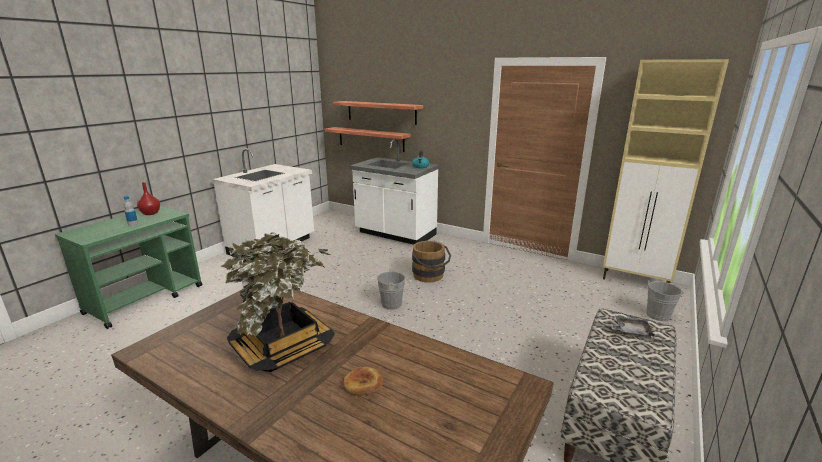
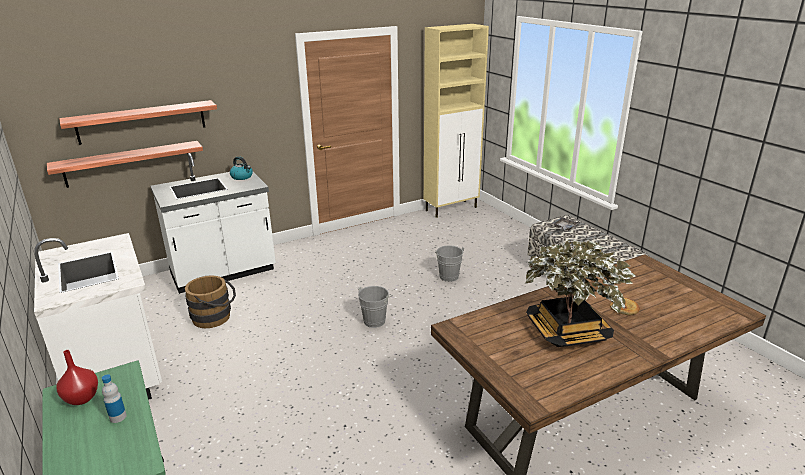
camera: 60 degrees left, 5 degrees up
(430, 276) = (346, 285): brown bucket -> brown bucket (215, 317)
(659, 314) = (496, 222): grey bucket -> grey bucket (448, 275)

